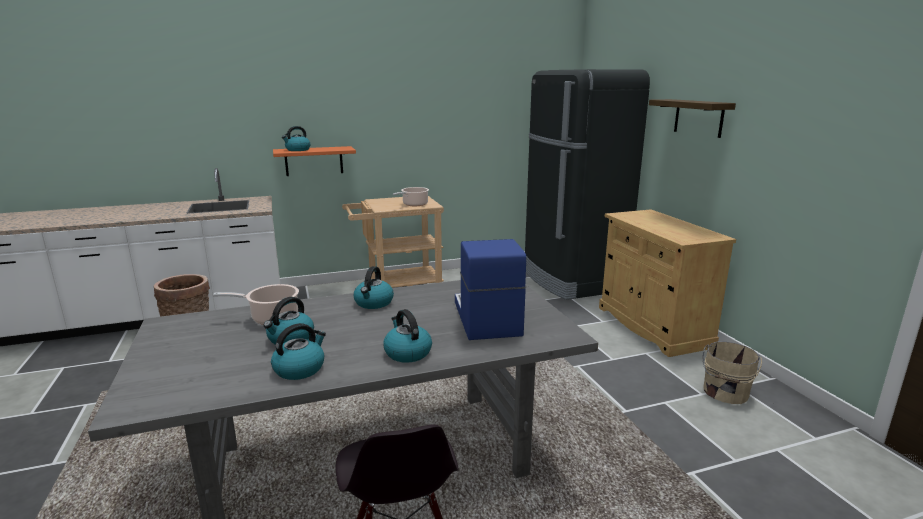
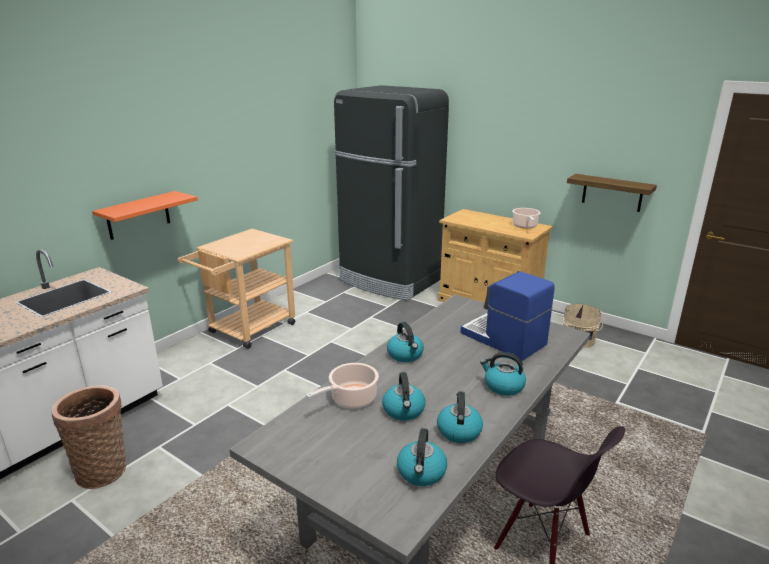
camera: 35 degrees left, 5 degrees up
(297, 150) = (130, 207): kettle -> kettle (421, 473)
(414, 204) = (261, 243): cooking pot -> cooking pot (525, 226)
(698, 118) = (504, 132): shelf -> shelf (612, 193)

